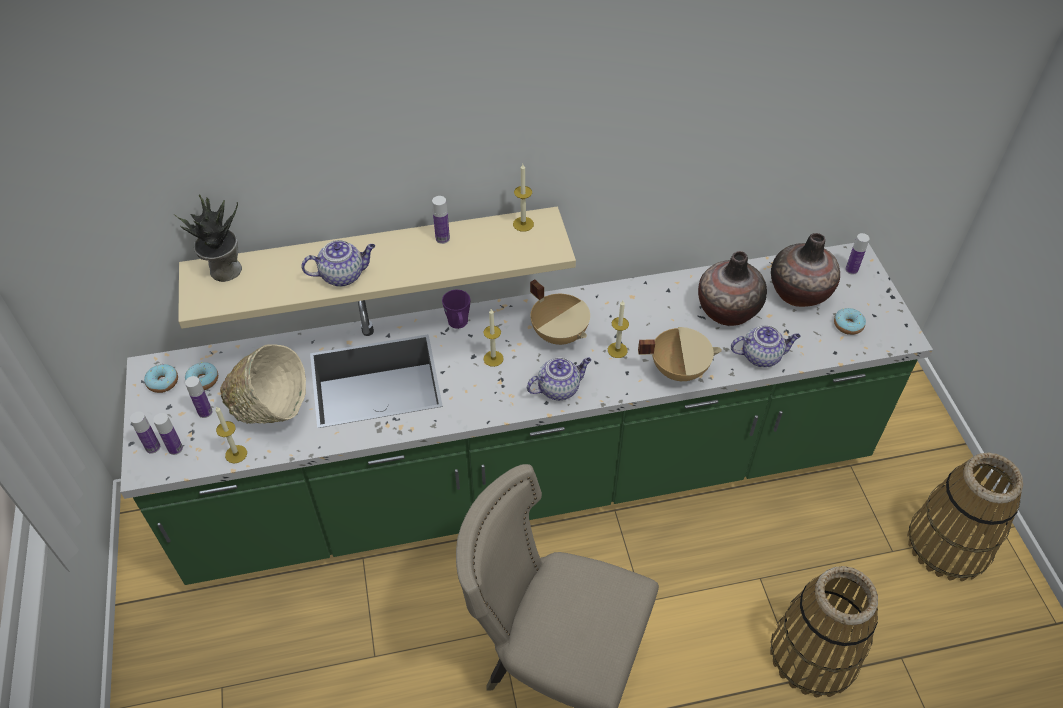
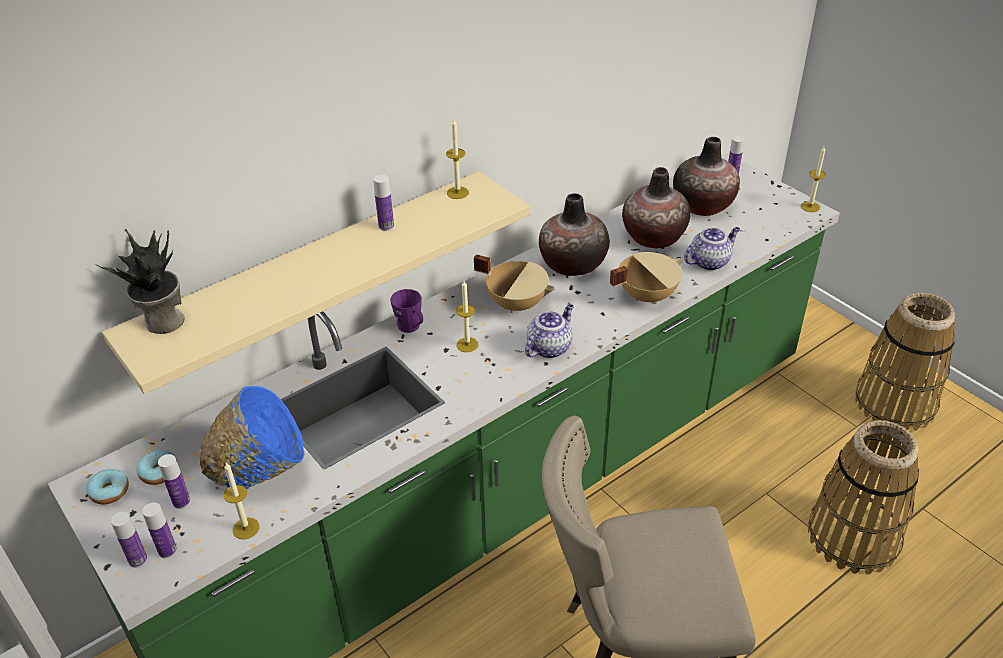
camera: 25 degrees left, 10 degrees down
(272, 411) = (262, 472): beige bowl -> blue bowl
(343, 275) = (304, 286): teapot -> none
(617, 350) = (580, 299): candle -> candle (810, 207)
(634, 311) = (572, 264): none -> vase
(848, 325) = (761, 216): donut -> none

